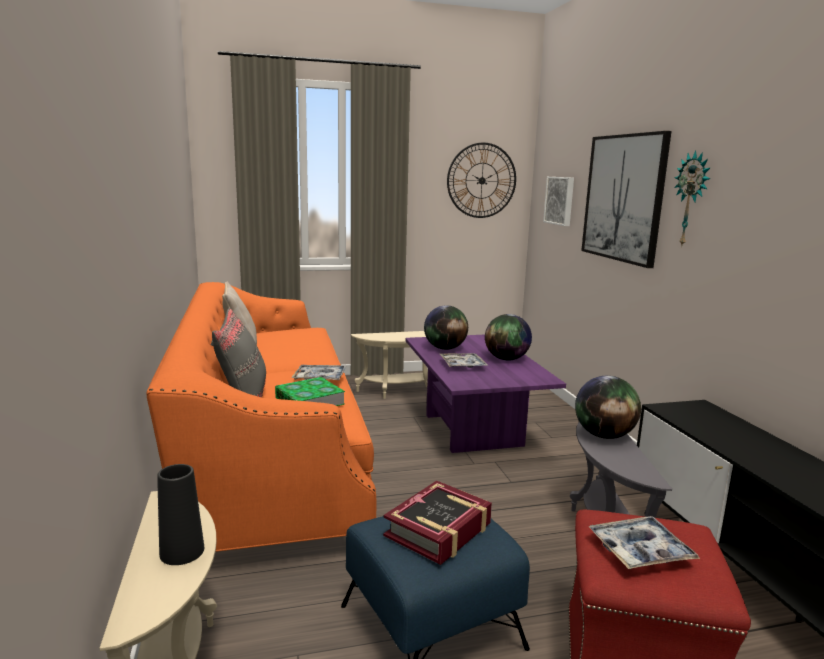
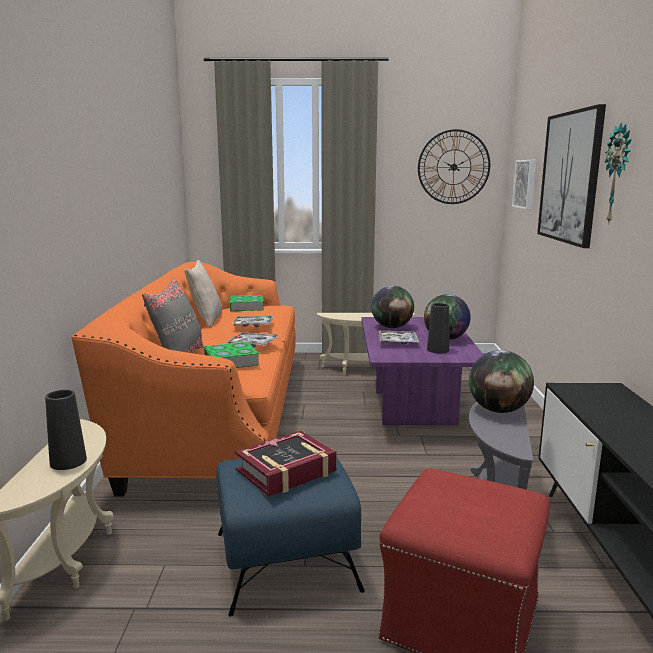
camera: 15 degrees right, 0 degrees up
(279, 332) = (246, 307): none -> book
(508, 372) = (438, 350): none -> black vase
(640, 551) = (453, 505): tray -> tray (253, 325)

